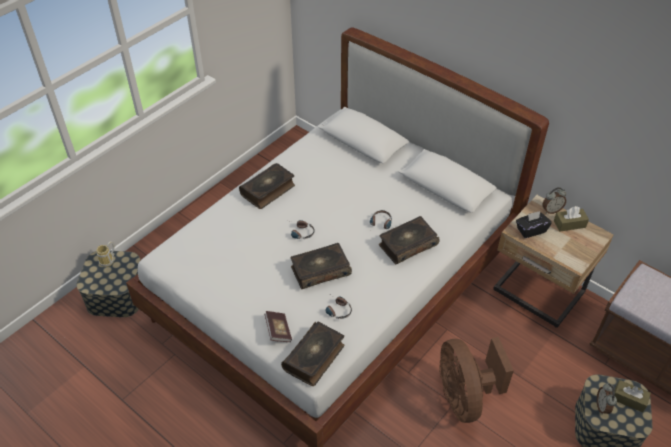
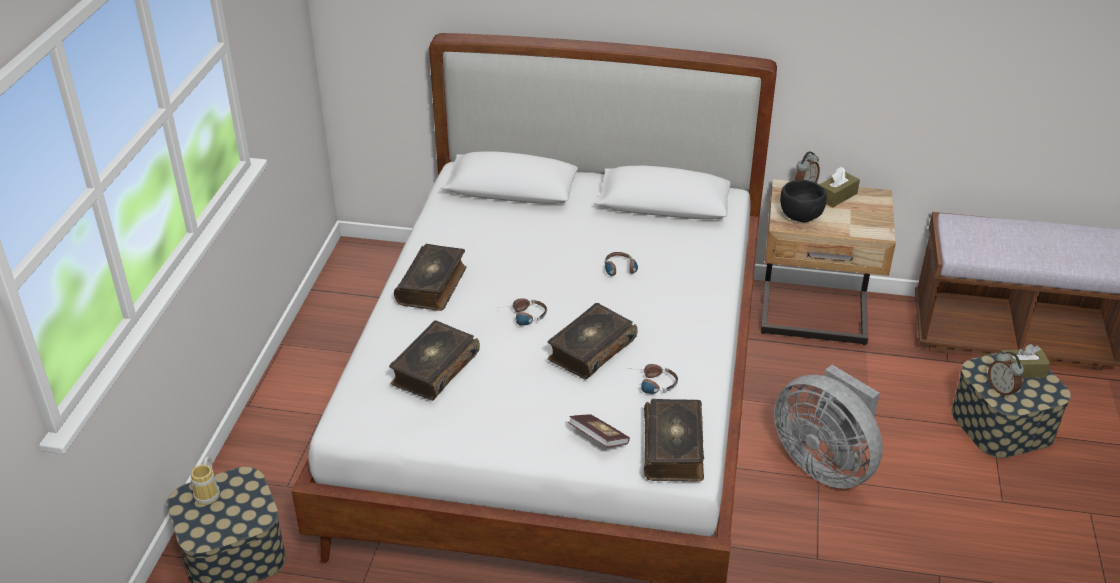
camera: 30 degrees left, 10 degrees down
(407, 245) = (675, 281): book -> book (434, 369)
(464, 396) = (825, 464): brown fan -> grey fan
(531, 230) = (800, 217): black tissue box -> black bowl

